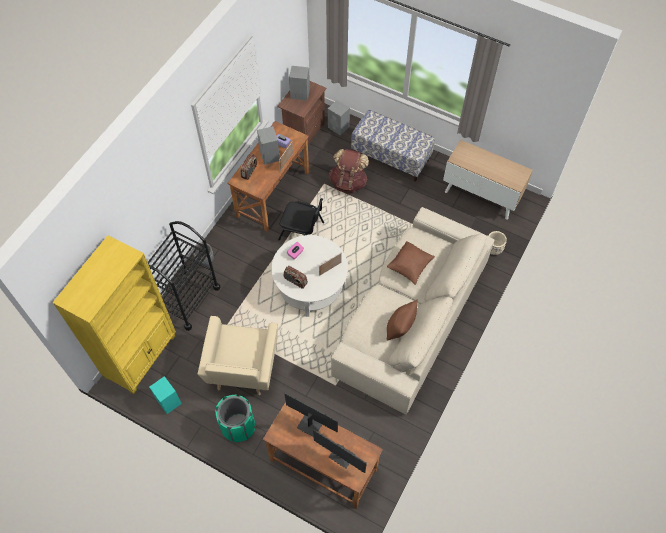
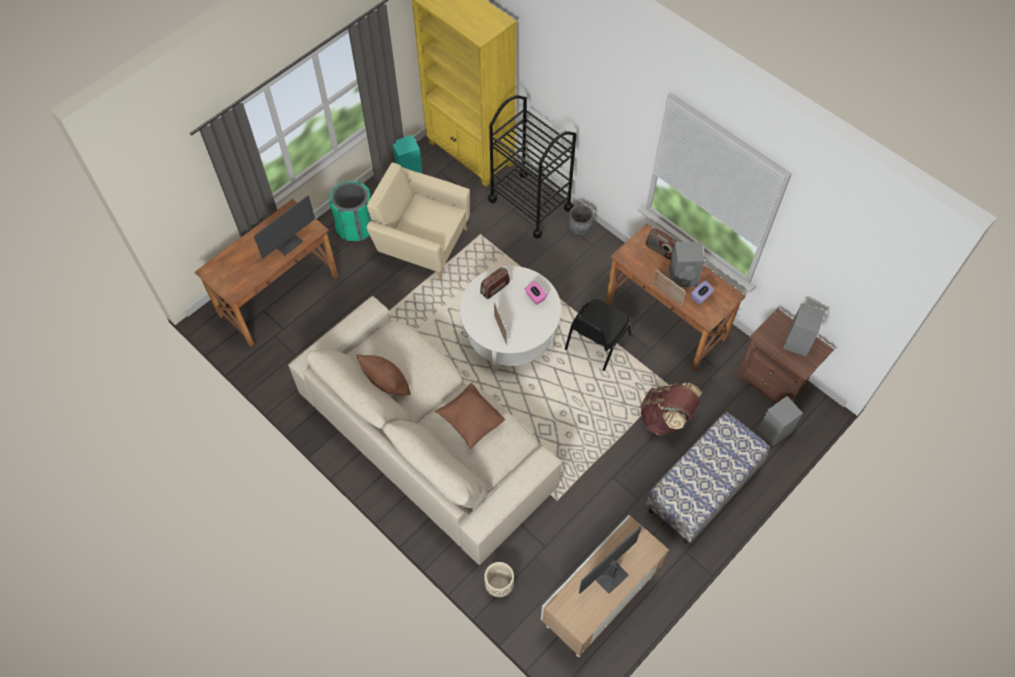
camera: 105 degrees right, 0 degrees up
(341, 456) = (240, 264): monitor -> monitor (610, 575)

